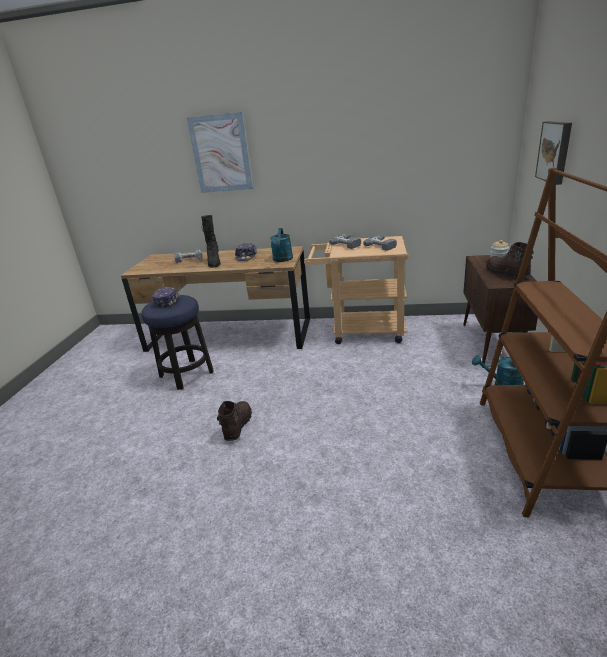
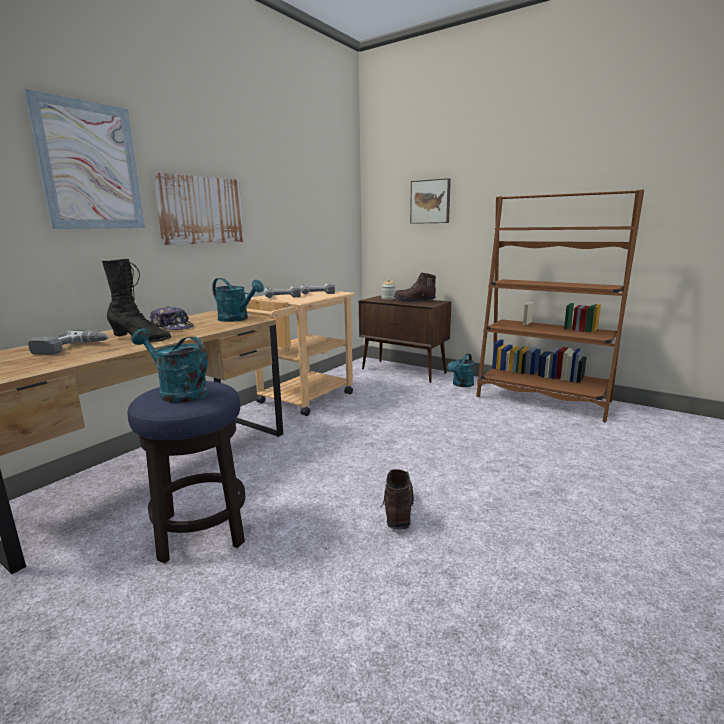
camera: 65 degrees left, 10 degrees down
(167, 302) = (177, 393): cap -> turquoise watering can
(237, 426) = (398, 510): brown boot -> brown boot turned 60 degrees clockwise
(297, 172) = (201, 210): none -> picture

